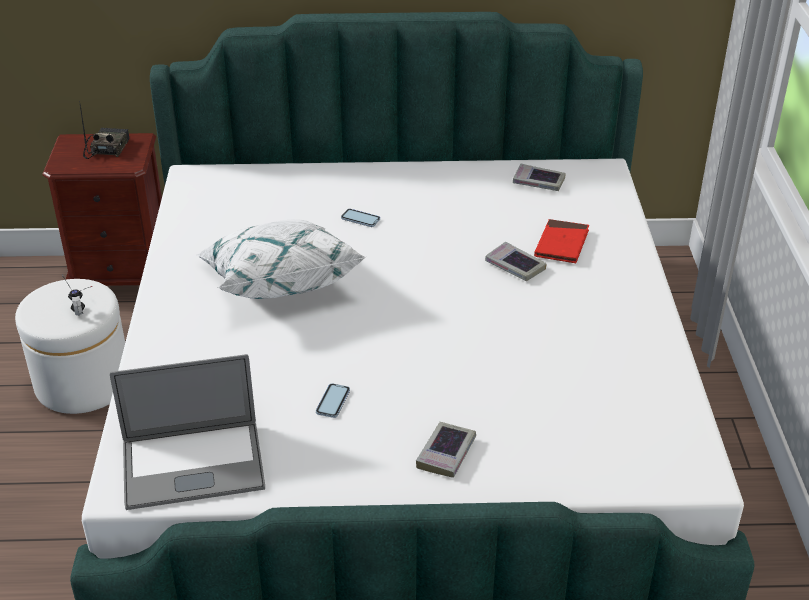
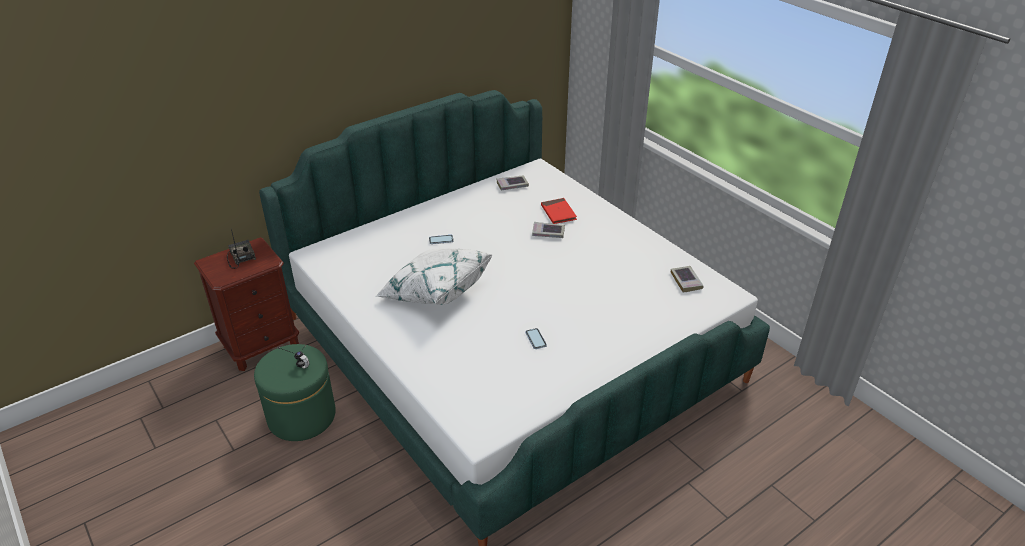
camera: 35 degrees left, 0 degrees up
(83, 383) = (302, 416): white ottoman -> green ottoman
(193, 465) = (501, 405): laptop -> none
(446, 453) = (617, 337): book -> book (686, 281)

